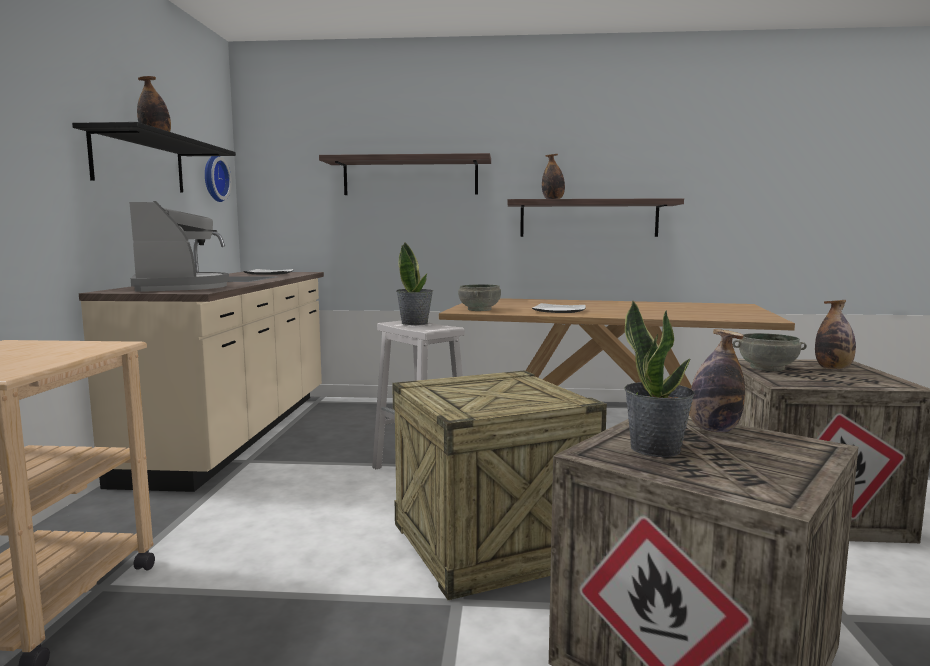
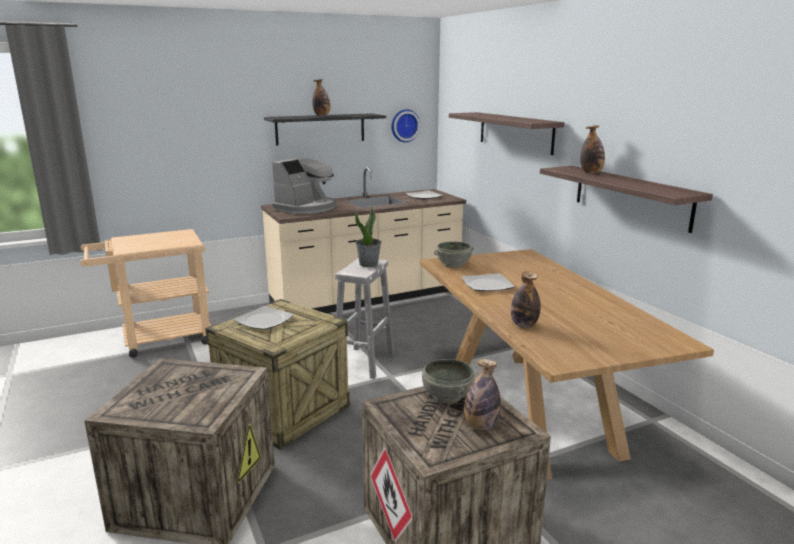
camera: 60 degrees right, 10 degrees up
(465, 396) = (264, 320): none -> plate
(656, 448) = (179, 378): potted plant -> none
(713, 430) = (224, 389): bottle -> bottle (524, 325)

